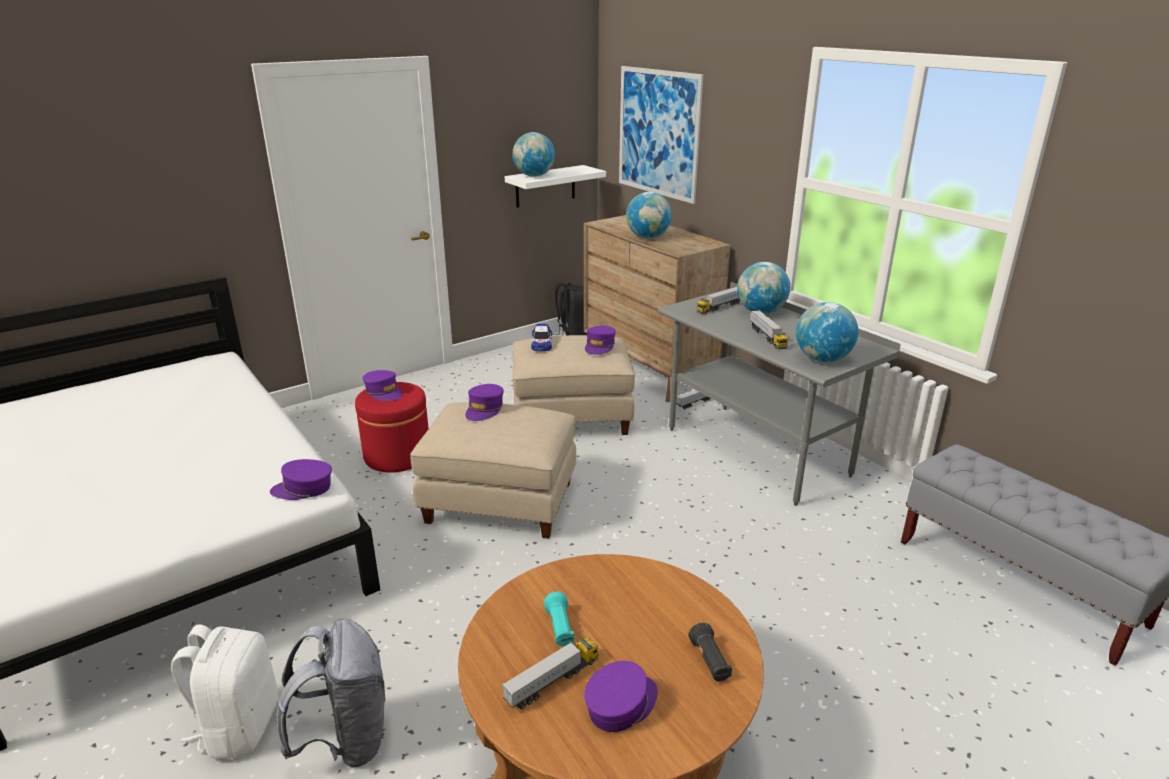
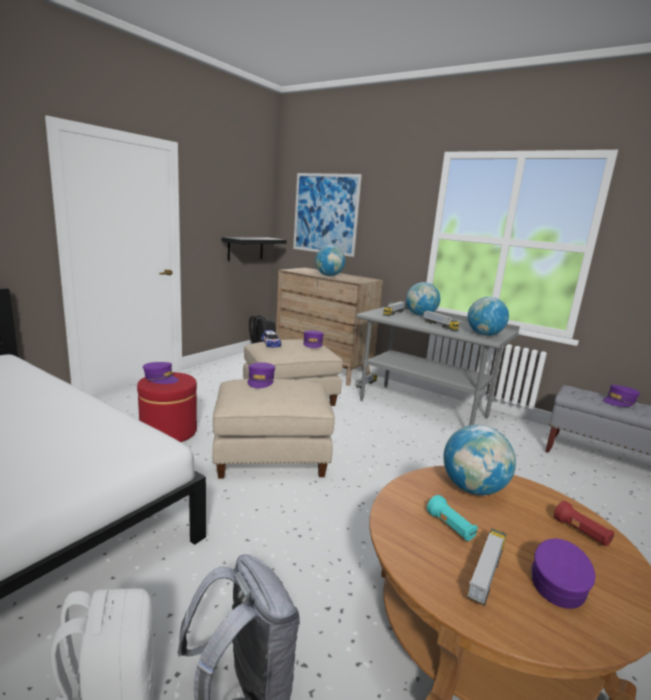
camera: 20 degrees left, 10 degrees down
(303, 489) = (141, 445): purple cap -> purple cap (619, 401)
(534, 176) = (242, 238): globe -> globe (473, 488)
(545, 186) = (245, 248): white shelf -> black shelf
(710, 662) = (581, 532): black flashlight -> red flashlight

